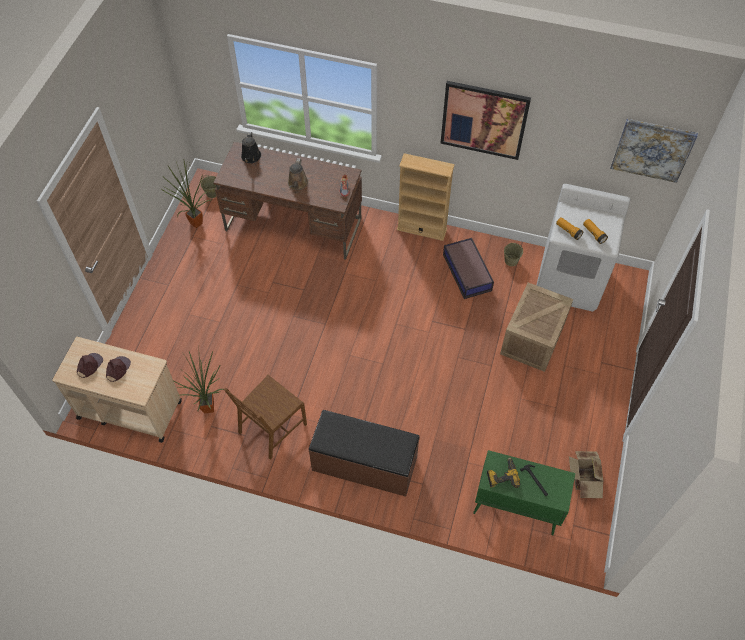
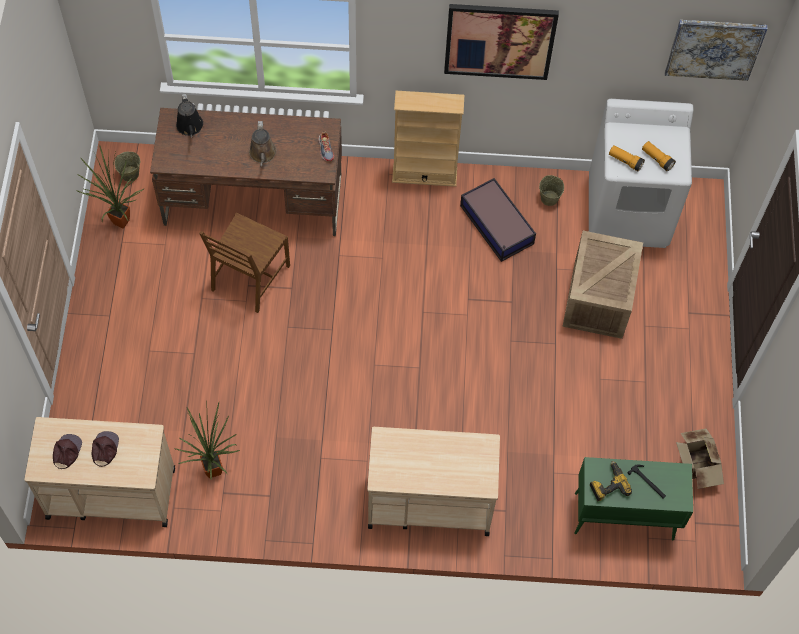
camera: 15 degrees left, 5 degrees up
(272, 428) = (301, 480): brown chair -> brown chair (250, 278)
(364, 464) = (428, 501): brown bench -> beige cart

